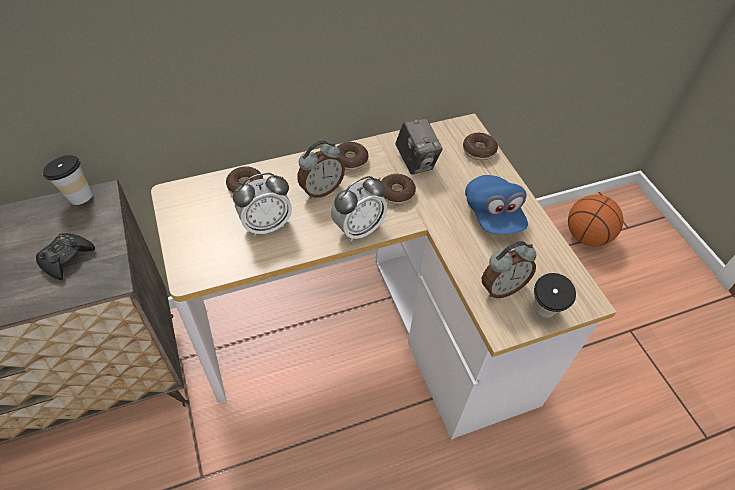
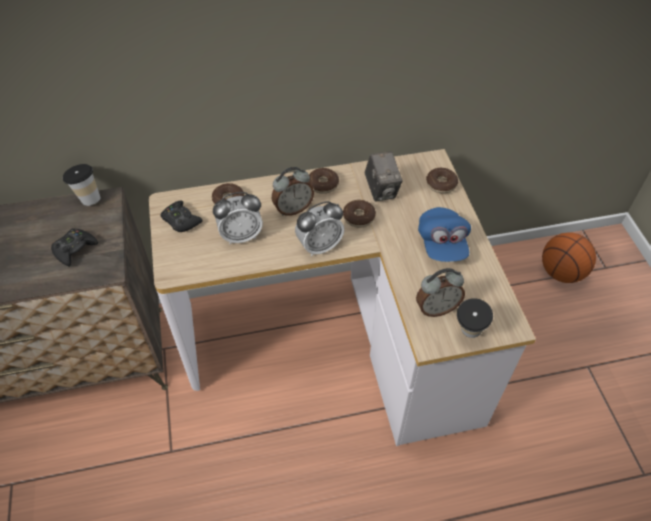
camera: 10 degrees right, 0 degrees up
(193, 213) = (181, 220): none -> black game controller

